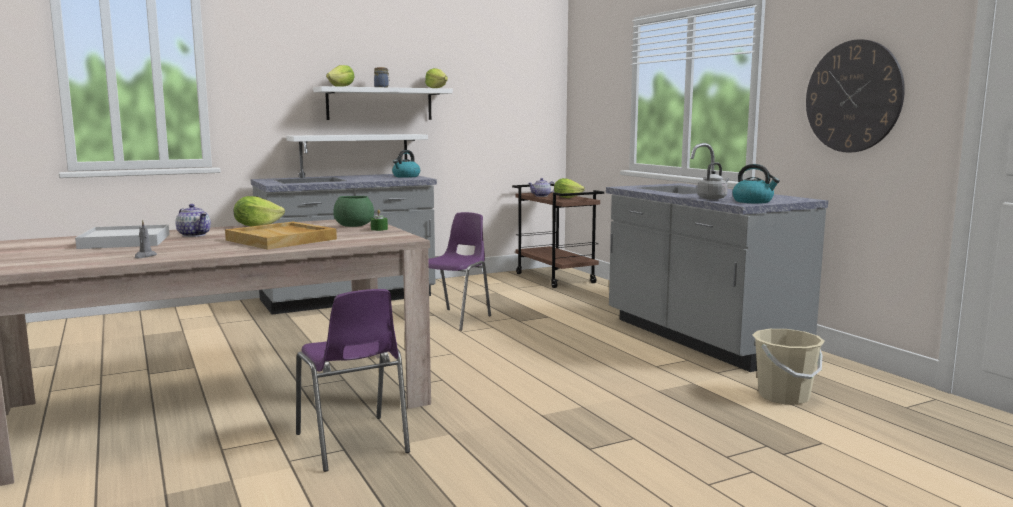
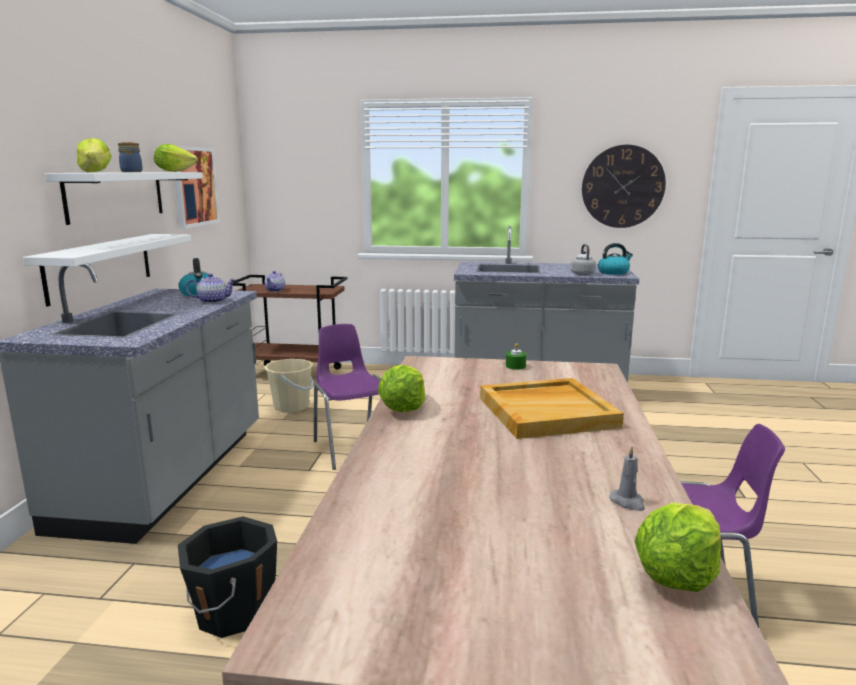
camera: 55 degrees left, 5 degrees up
(125, 241) = (444, 503): white tray -> none
(194, 235) = (436, 450): teapot -> teapot (212, 301)
(229, 345) = (232, 611): none -> black bucket
(353, 225) = (469, 370): green bowl -> none
(480, 102) = (194, 186): none -> picture
(567, 197) = (307, 288): lettuce -> lettuce (677, 575)
(784, 396) = (677, 410): beige bucket -> beige bucket (291, 407)

